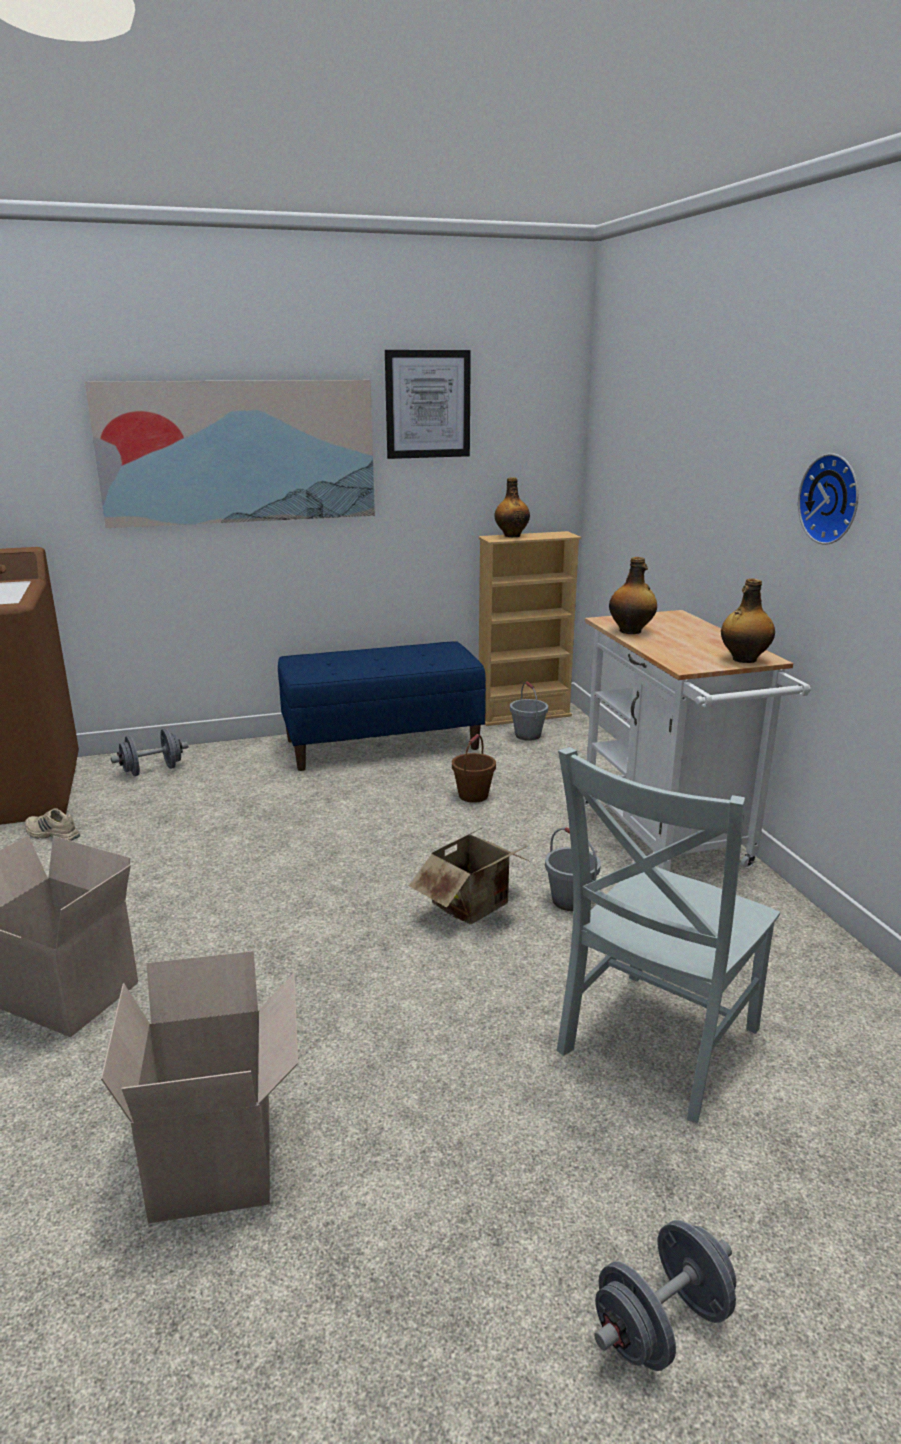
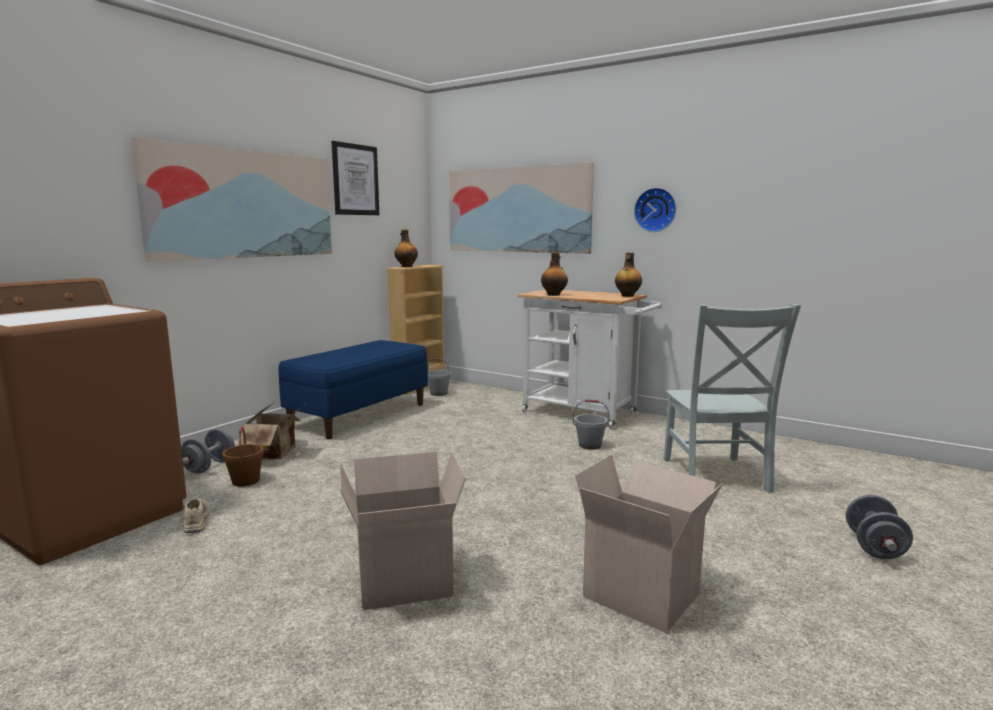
camera: 40 degrees left, 10 degrees down
(51, 834) = (196, 521): beige shoe -> beige shoe turned 90 degrees clockwise
(473, 796) = (461, 422): brown bucket -> brown bucket (246, 481)
(475, 906) = (554, 461): cardboard box -> cardboard box (276, 453)
(667, 460) = (517, 210): none -> picture

